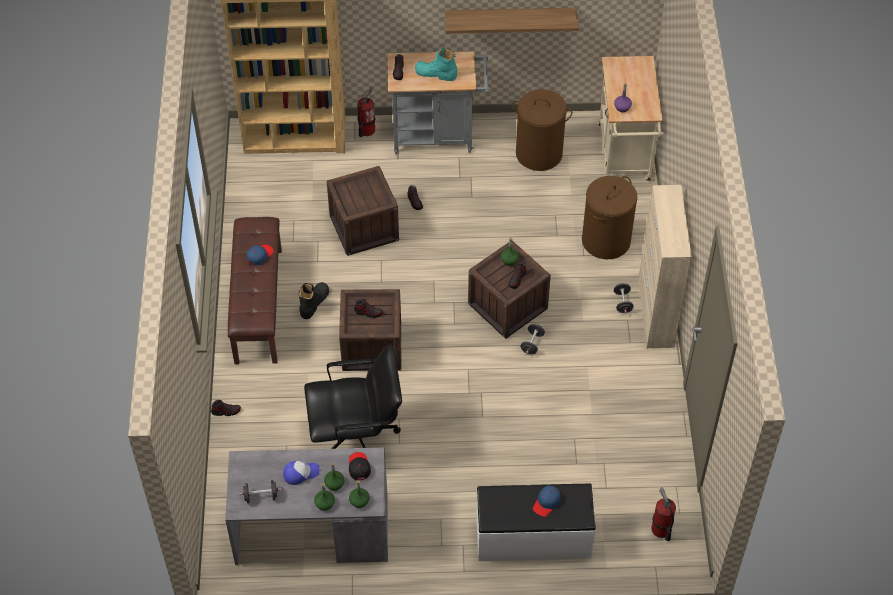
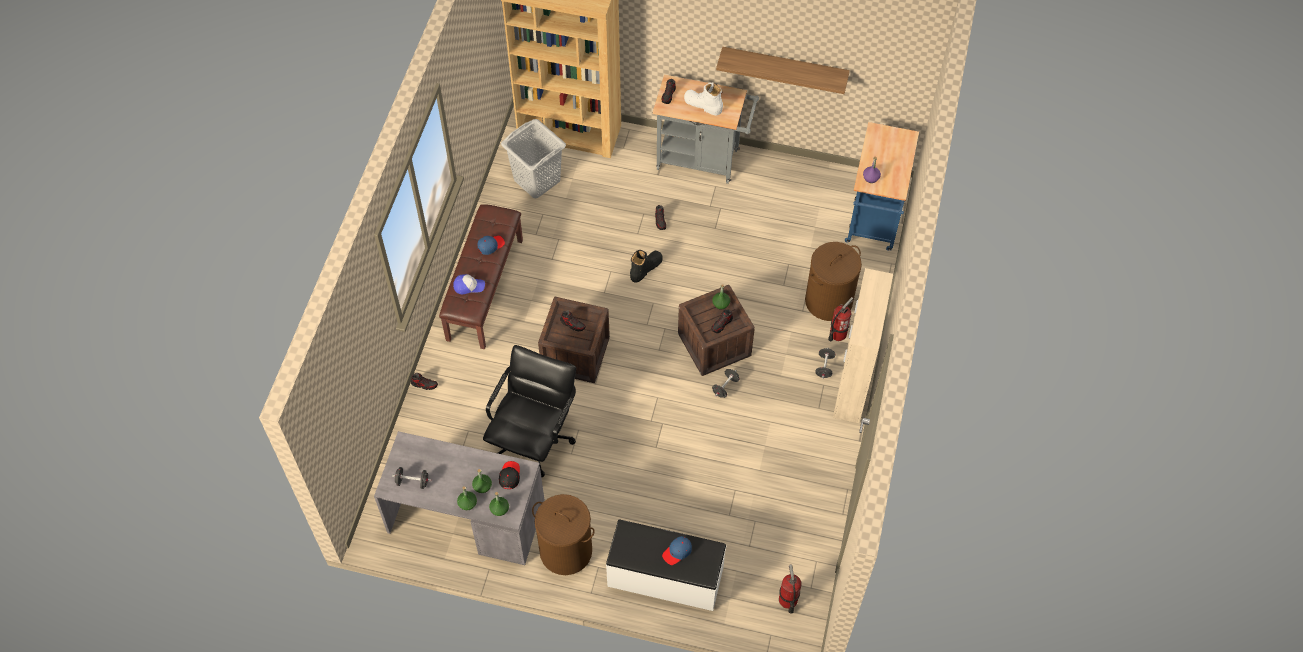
camera: 15 degrees right, 5 degrees up
(277, 189) = (537, 179): none -> grey laundry basket
(300, 473) = (455, 468): cap -> cap (468, 286)
(314, 302) = (536, 298): black boot -> black boot (645, 268)
(357, 438) = (534, 439): black office chair -> black office chair turned 75 degrees counterclockwise
(364, 228) = (605, 236): crate -> none
(366, 130) = (637, 140): fire extinguisher -> fire extinguisher (837, 333)
(436, 73) = (703, 105): turquoise boot -> white boot
(539, 153) = (793, 199): brown laundry basket -> brown laundry basket (566, 550)
(624, 157) = (873, 221): beige cart -> blue cart

